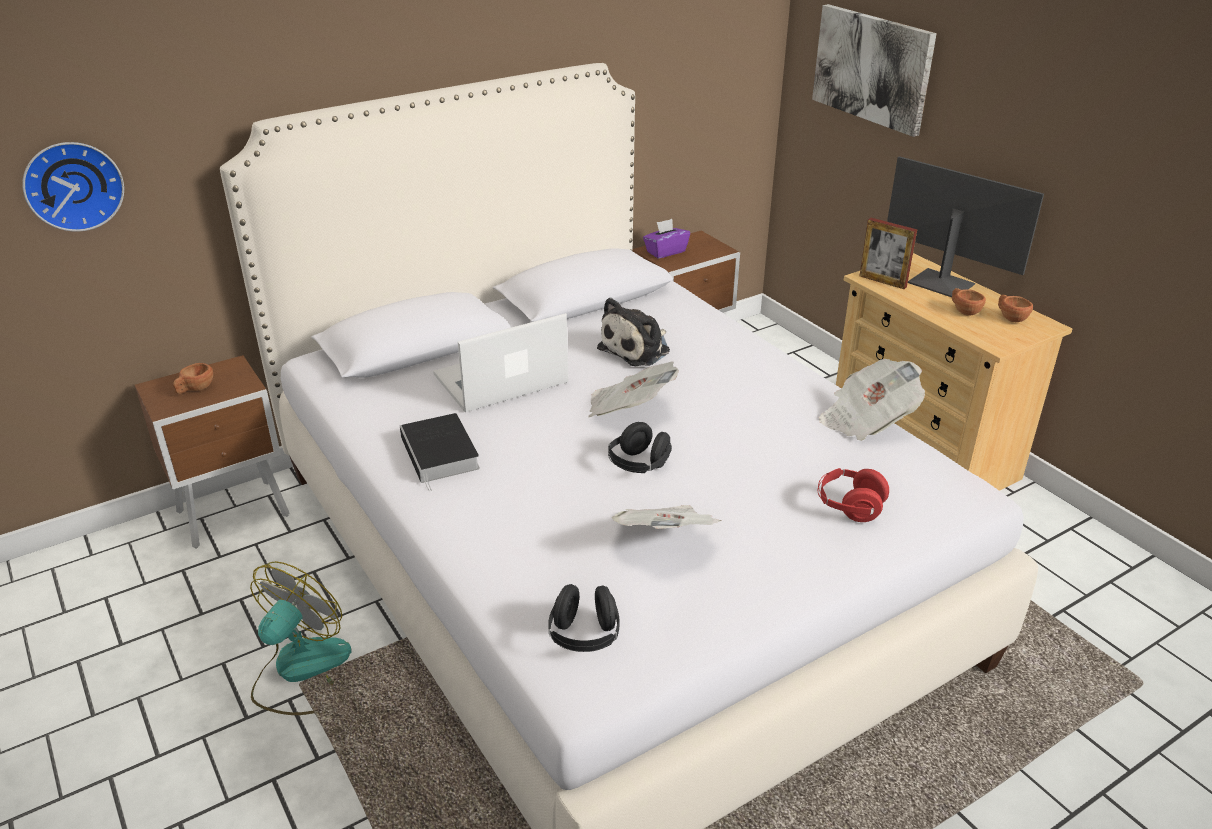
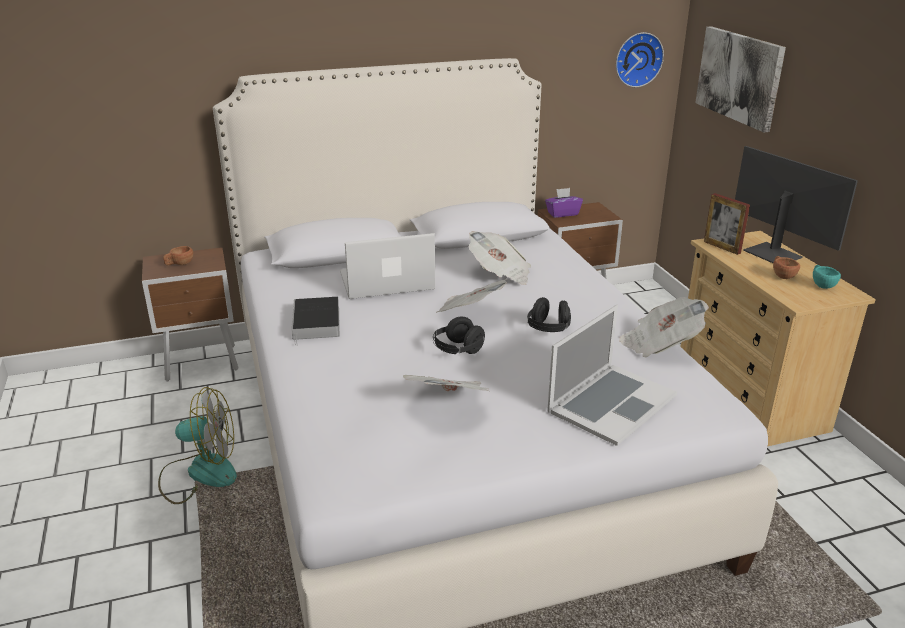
camera: 15 degrees right, 5 degrees down
(73, 185) = (113, 108): wall clock -> wall clock (637, 59)
(300, 671) = (200, 473): fan -> fan turned 45 degrees clockwise
(584, 636) = (352, 456): black headphones -> black headphones (548, 329)
(637, 349) = (500, 273): plush toy -> newspaper
(849, 507) = (611, 403): red headphones -> laptop
(1010, 317) = (821, 285): brown cup -> turquoise cup

